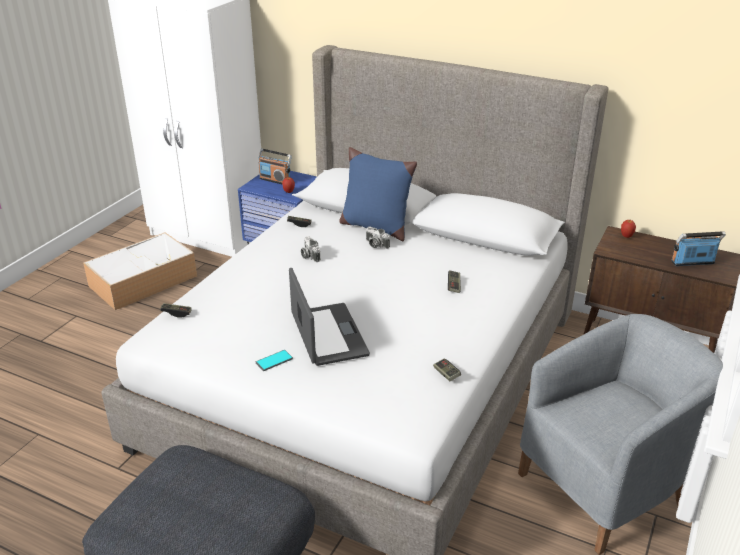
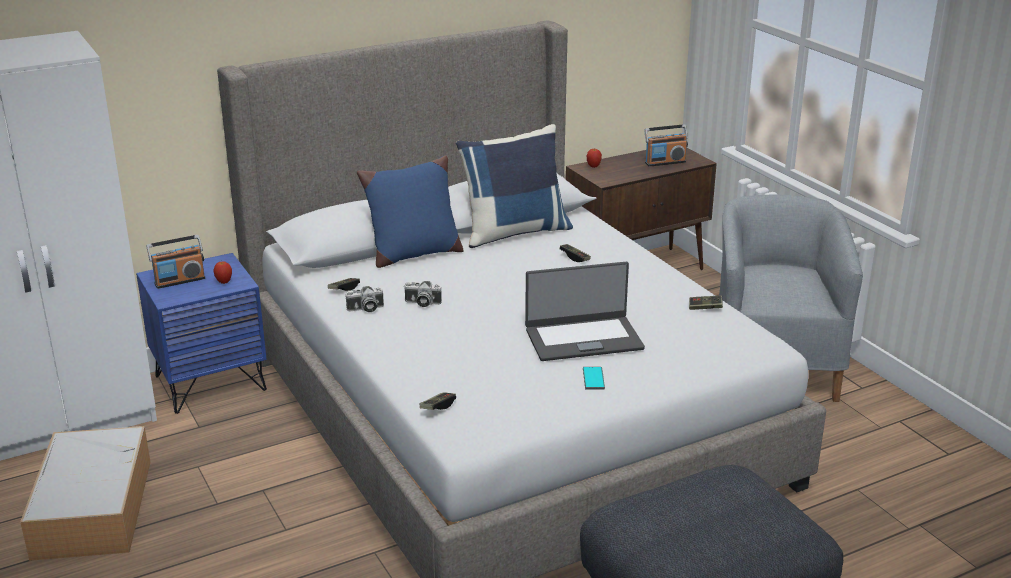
camera: 55 degrees left, 5 degrees down
(327, 335) = (583, 338): laptop -> laptop turned 150 degrees clockwise
(375, 244) = (449, 266): camera -> camera (365, 309)
(461, 247) = (514, 232): none -> blue pillow
(693, 263) = (665, 162): radio -> radio turned 135 degrees counterclockwise

